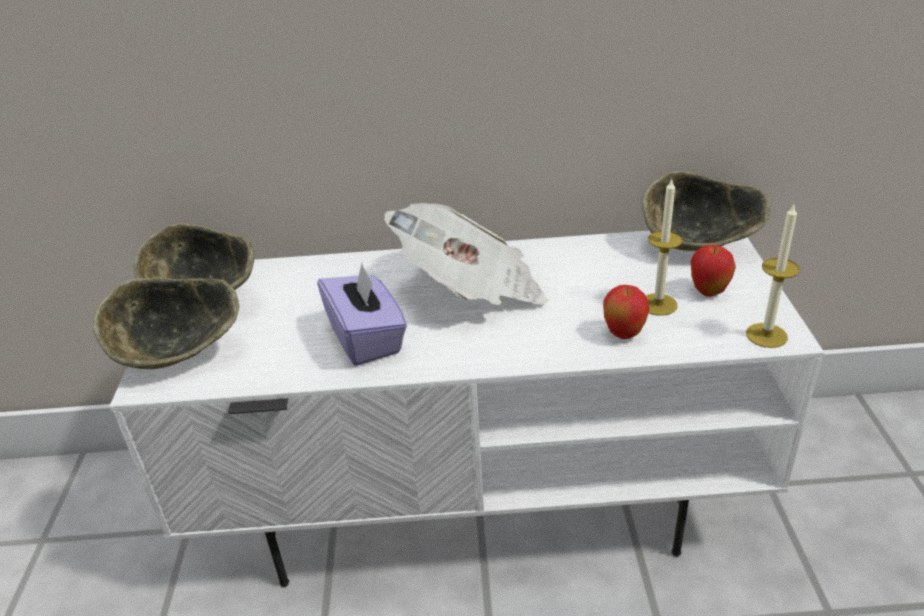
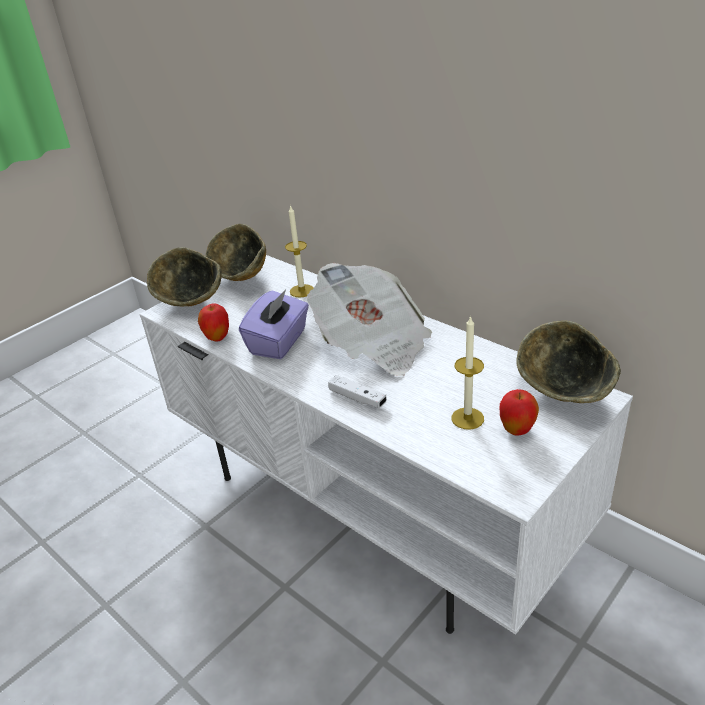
camera: 45 degrees right, 0 degrees up
(538, 343) = (357, 398): none -> white game controller
(623, 334) = (413, 424): apple -> apple (217, 338)
(766, 335) = (504, 484): candle -> candle (302, 291)

